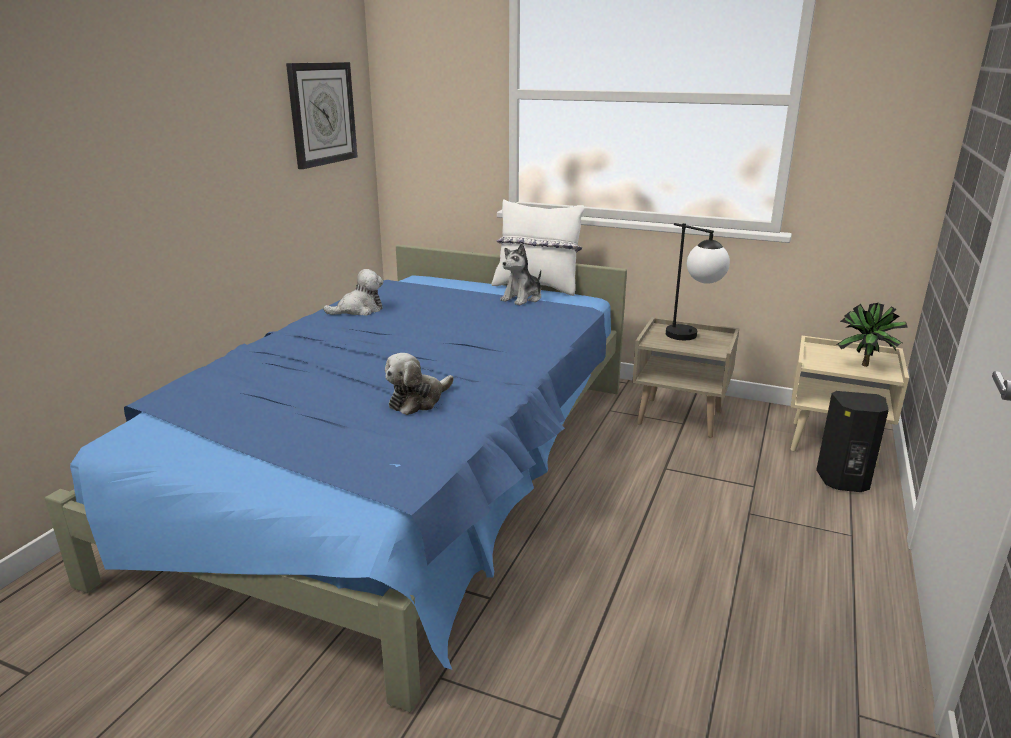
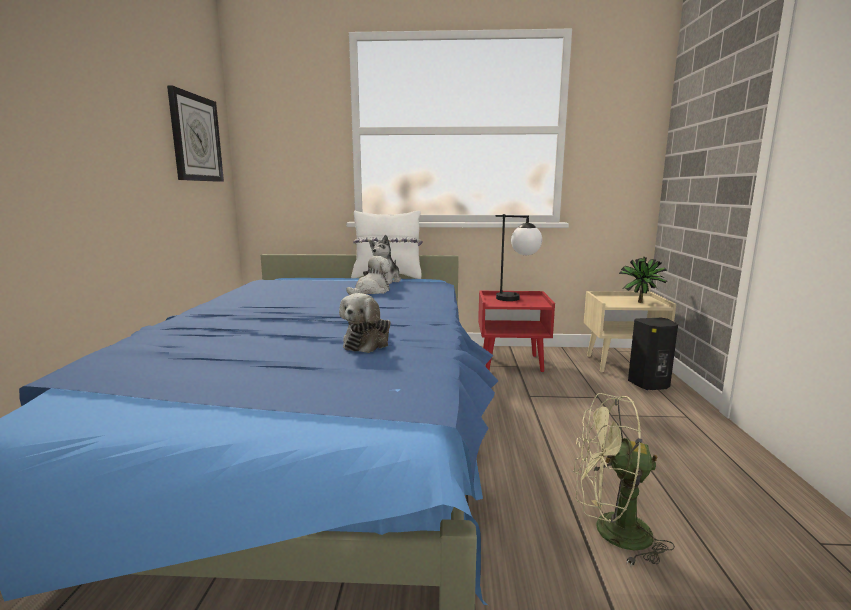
camera: 20 degrees left, 10 degrees down
(359, 310) = (251, 296): plush toy -> plush toy (371, 291)
(626, 641) = (610, 532): none -> green fan
(680, 417) = (512, 362): beige nightstand -> red nightstand

